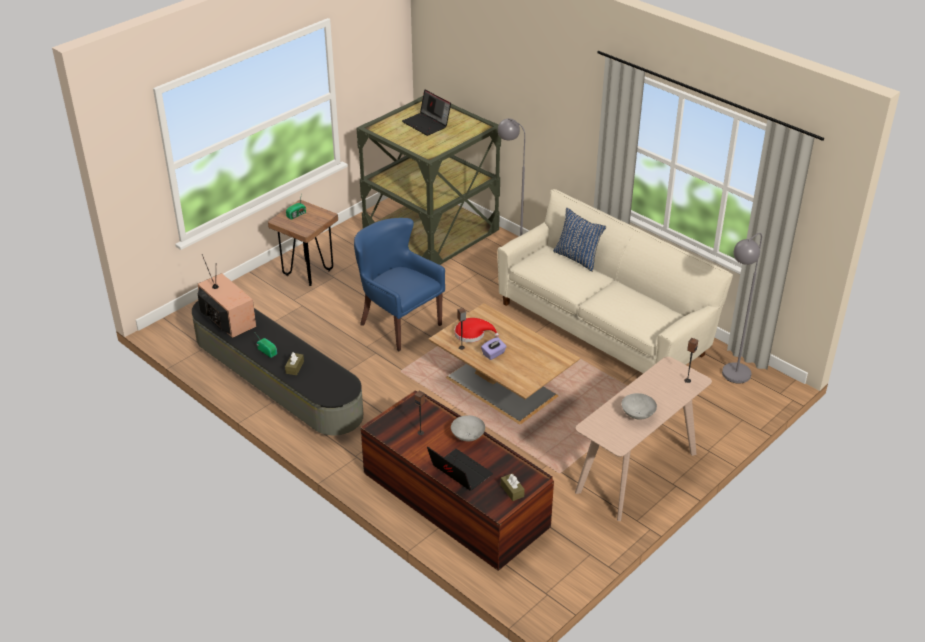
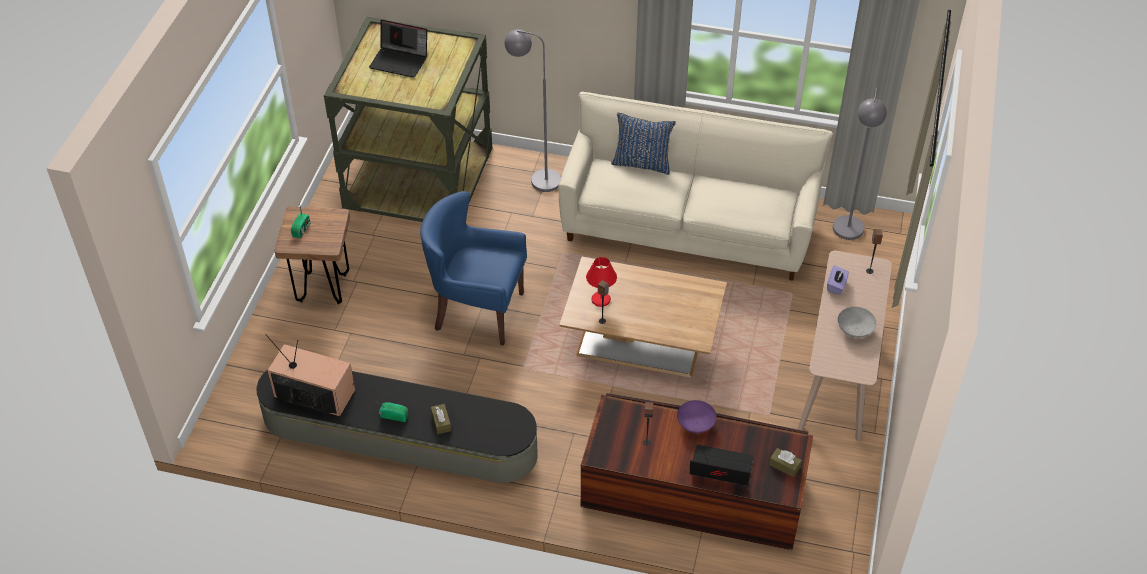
camera: 30 degrees left, 10 degrees up
(467, 436) = (695, 424): grey bowl -> purple bowl
(472, 334) = (600, 300): red hat -> red table lamp
(493, 354) = (640, 314): purple tissue box -> purple tissue box (836, 286)

